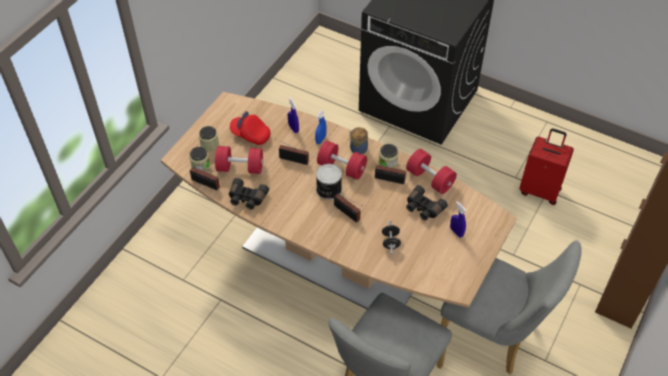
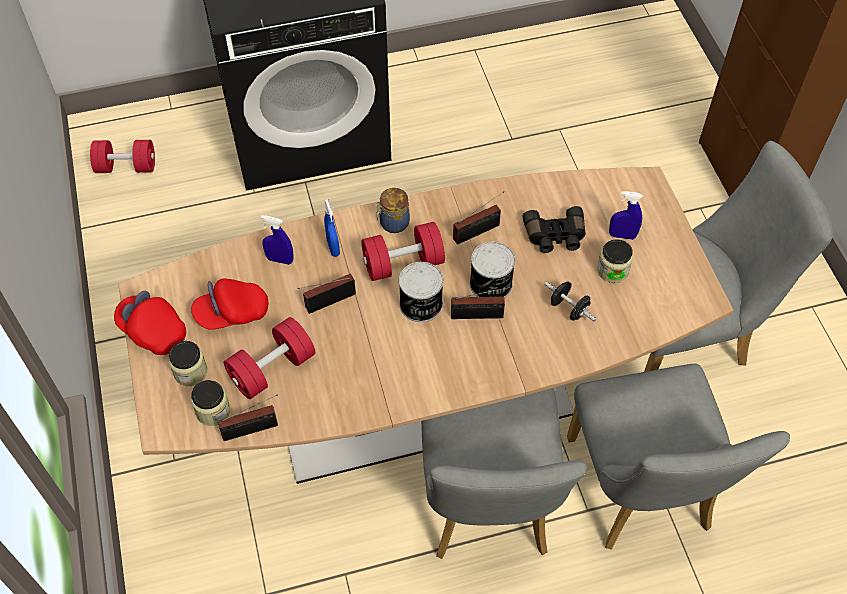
camera: 45 degrees left, 5 degrees up
(214, 119) = (152, 331): none -> red cap
(247, 198) = (332, 402): black binoculars -> none
(308, 327) = (487, 509): none -> grey chair
(368, 205) = (491, 285): none -> can
(388, 163) = (449, 213): jar -> jar (612, 270)
(430, 179) = (520, 195): red dumbbell -> red dumbbell (126, 167)
(540, 190) = (552, 134): red suitcase -> none

